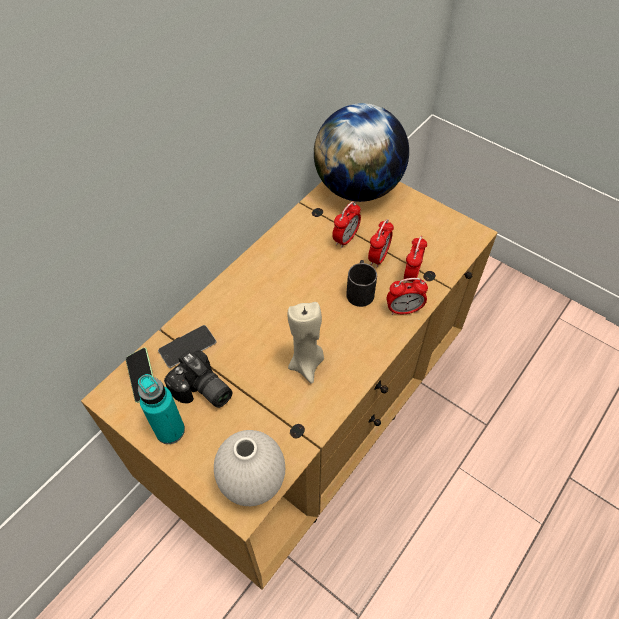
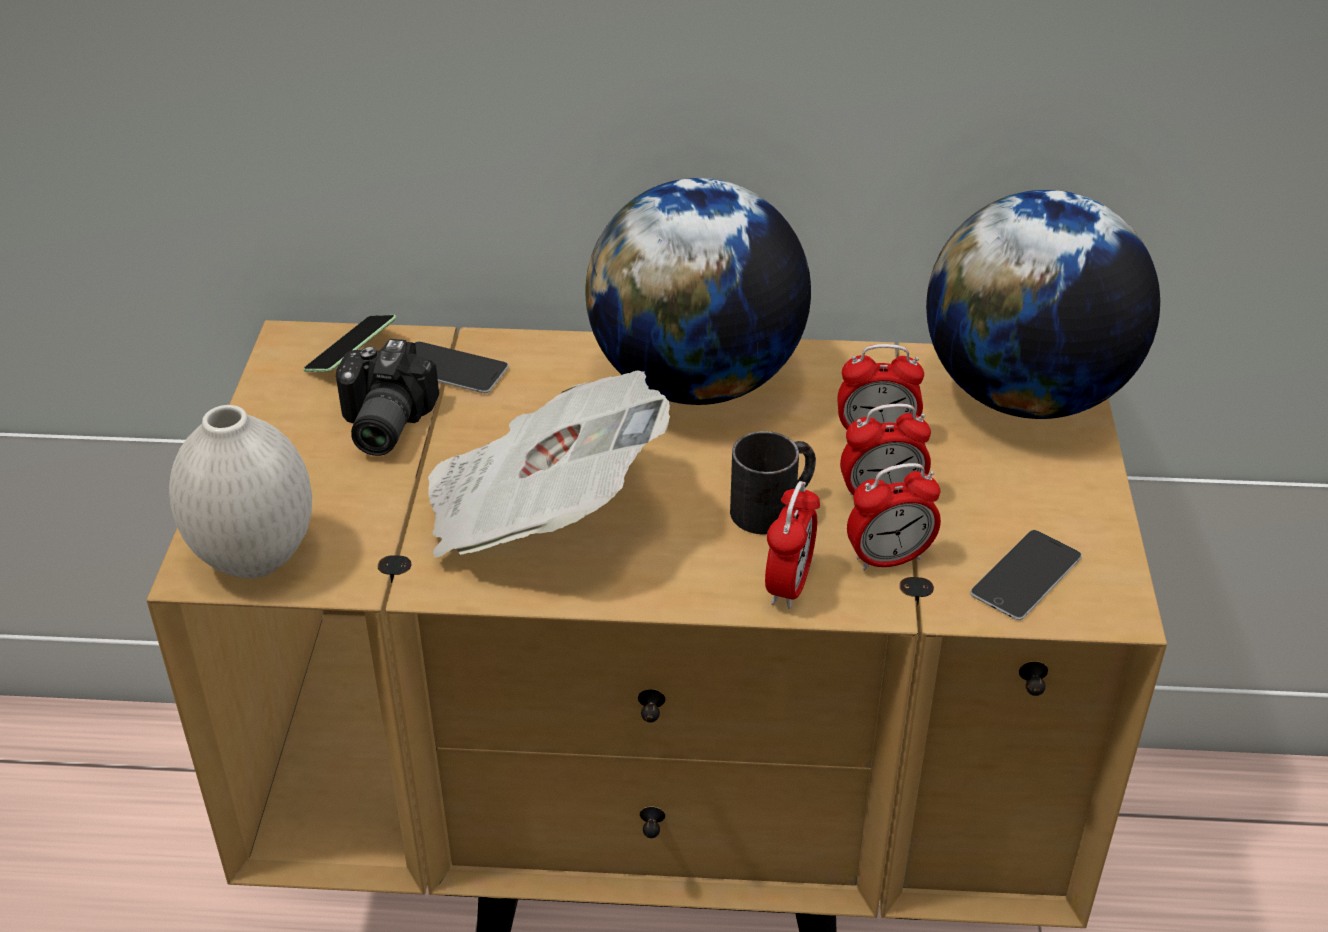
camera: 55 degrees right, 15 degrees down
(170, 430) = (282, 427): turquoise bottle -> none
(270, 271) = (697, 381): none -> globe
(306, 364) = (540, 514): beige candle -> newspaper
(404, 310) = (789, 585): alarm clock -> alarm clock turned 120 degrees counterclockwise
(445, 245) = (1026, 575): none -> phone

